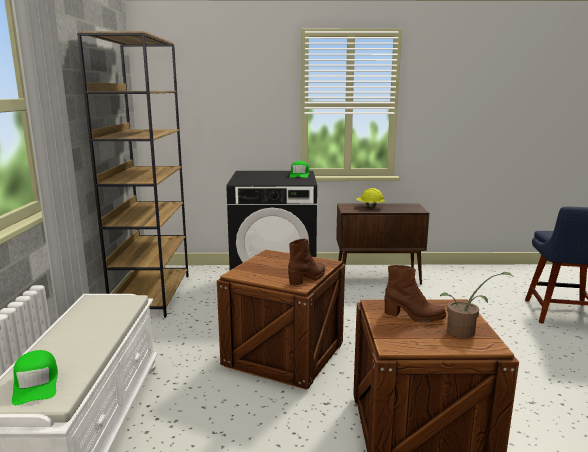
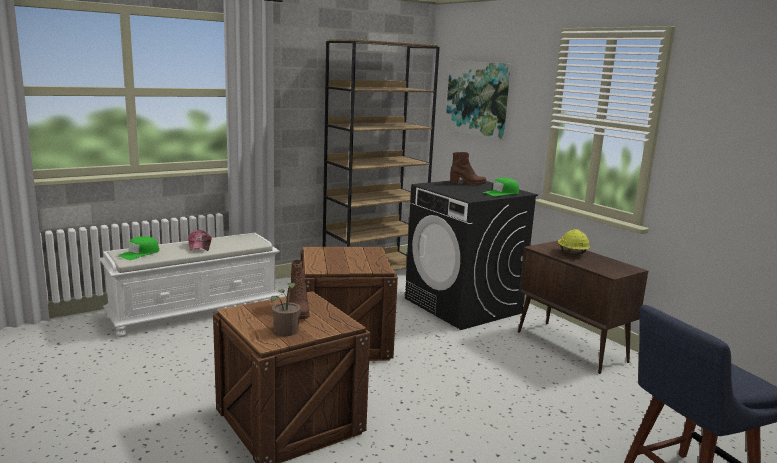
camera: 55 degrees right, 0 degrees up
(81, 334) = (200, 246): none -> cap
(207, 96) = (477, 98): none -> picture
(308, 279) = (333, 269): brown boot -> brown boot (467, 184)

